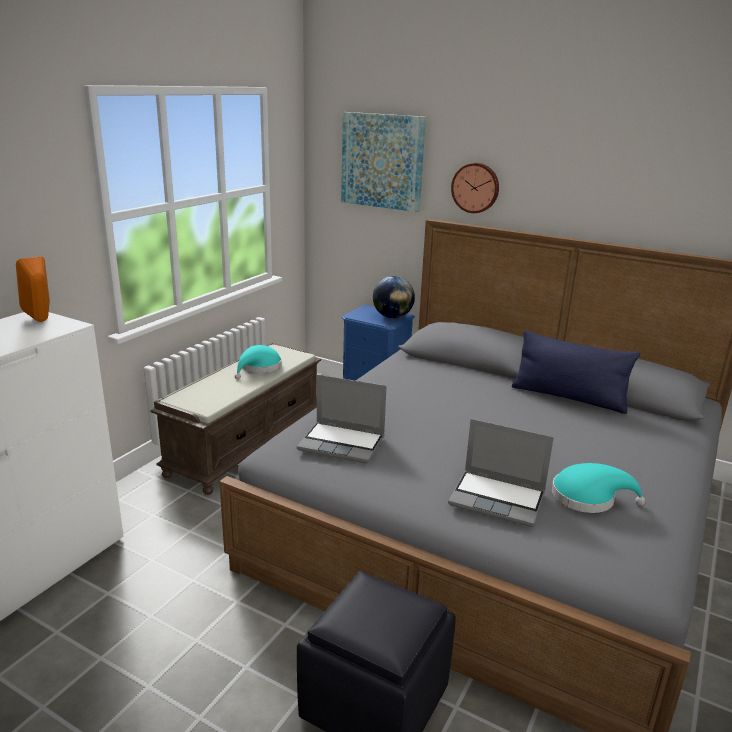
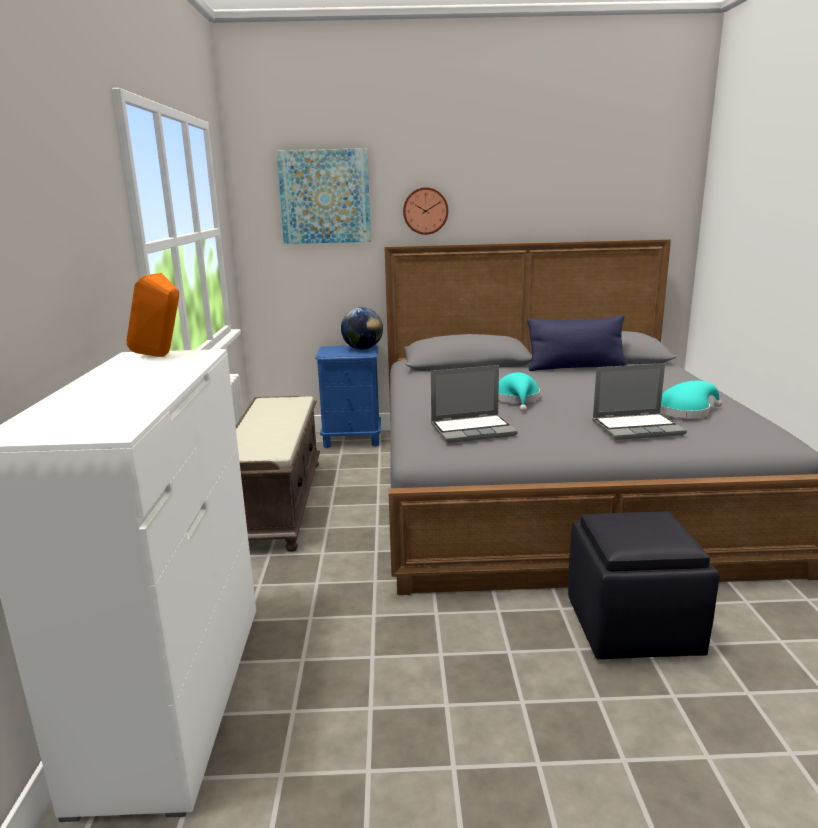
camera: 30 degrees left, 5 degrees down
(259, 368) = (276, 415): turquoise hat -> turquoise hat (517, 399)

